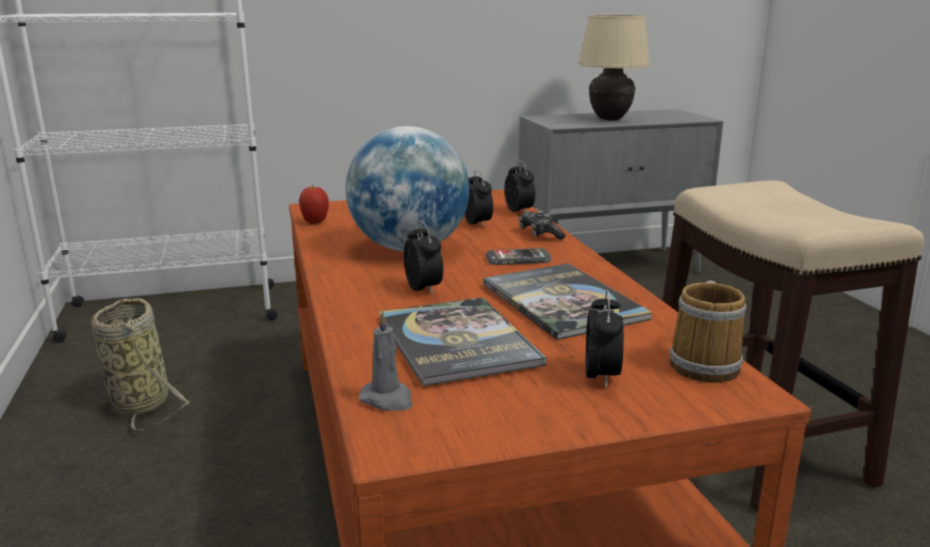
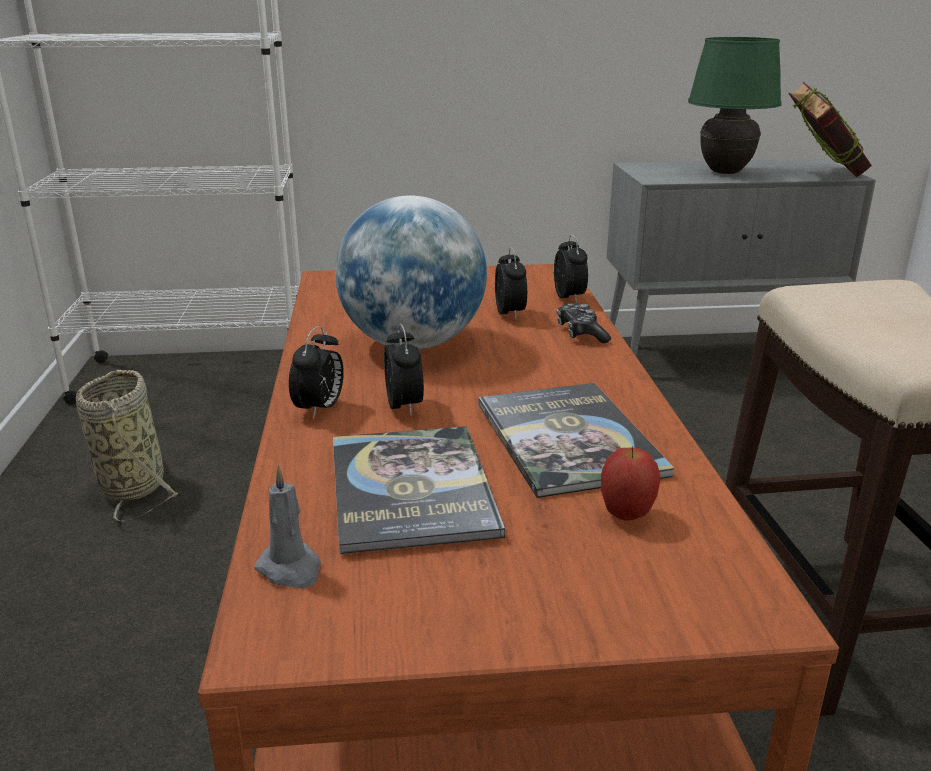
camera: 10 degrees right, 5 degrees up
(315, 223) = (320, 300): apple -> apple (626, 515)
(518, 259) = (538, 369): phone -> none
(601, 377) = (570, 564): alarm clock -> alarm clock (320, 409)
(610, 120) = (725, 173): beige table lamp -> green table lamp
(682, 118) = (822, 173): none -> book
(706, 364) = (719, 556): mug -> none

